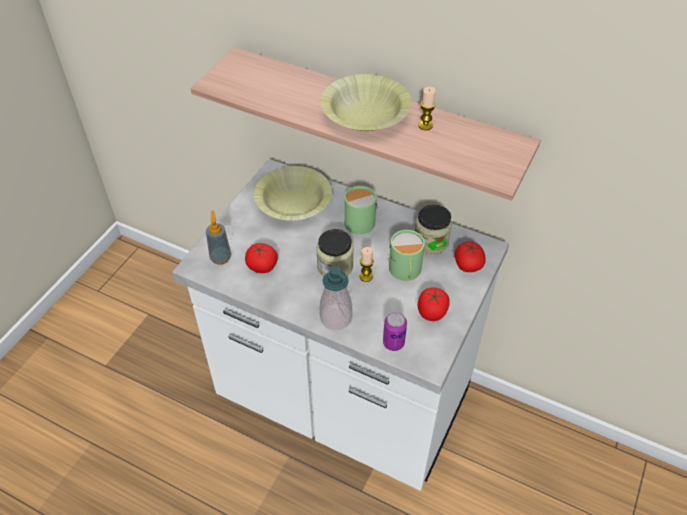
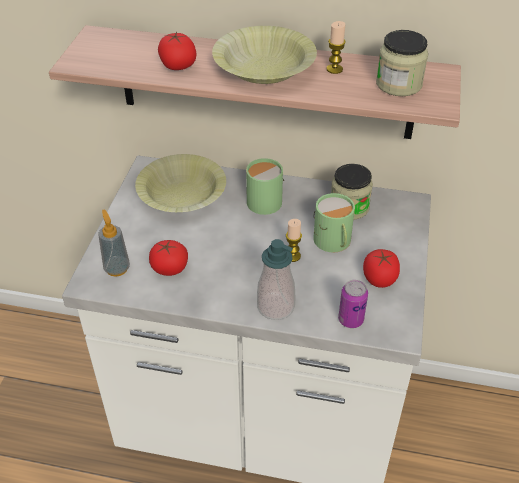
camera: 15 degrees left, 5 degrees down
(335, 266) = (254, 252): jar -> jar (398, 84)
(468, 265) = (398, 223): tomato -> tomato (178, 66)

